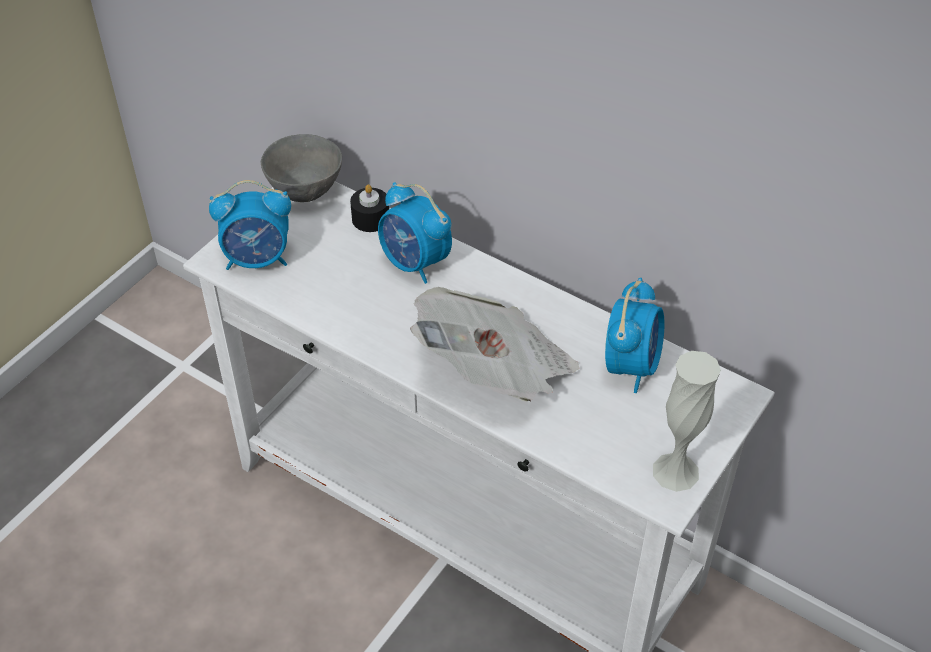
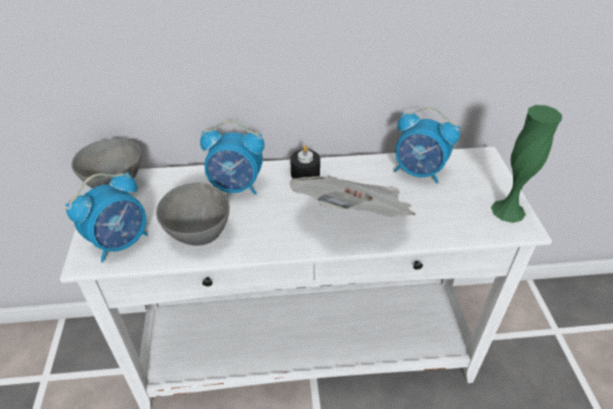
camera: 40 degrees left, 5 degrees down
(329, 294) = (198, 235): none -> grey bowl
(370, 218) = (179, 178): black candle -> black candle (305, 173)
(631, 365) = (419, 172): alarm clock -> alarm clock turned 135 degrees clockwise
(675, 471) = (508, 210): white vase -> green vase

